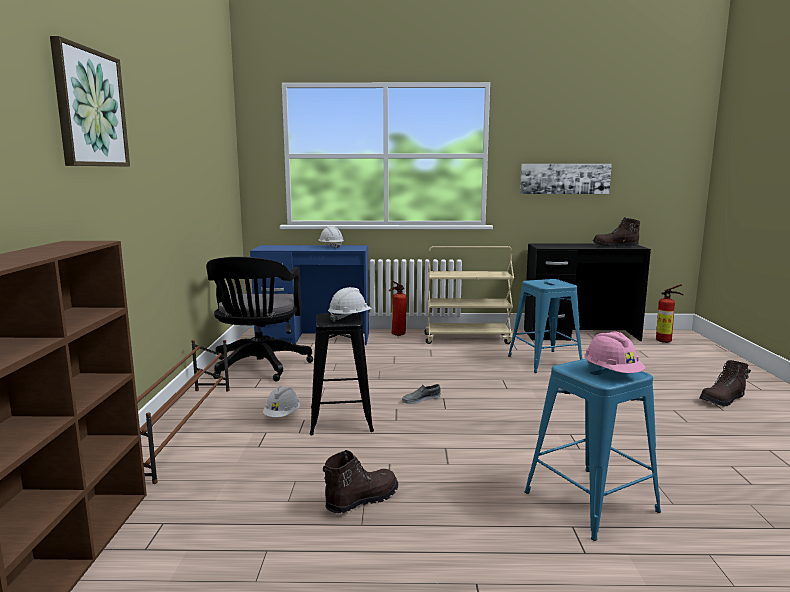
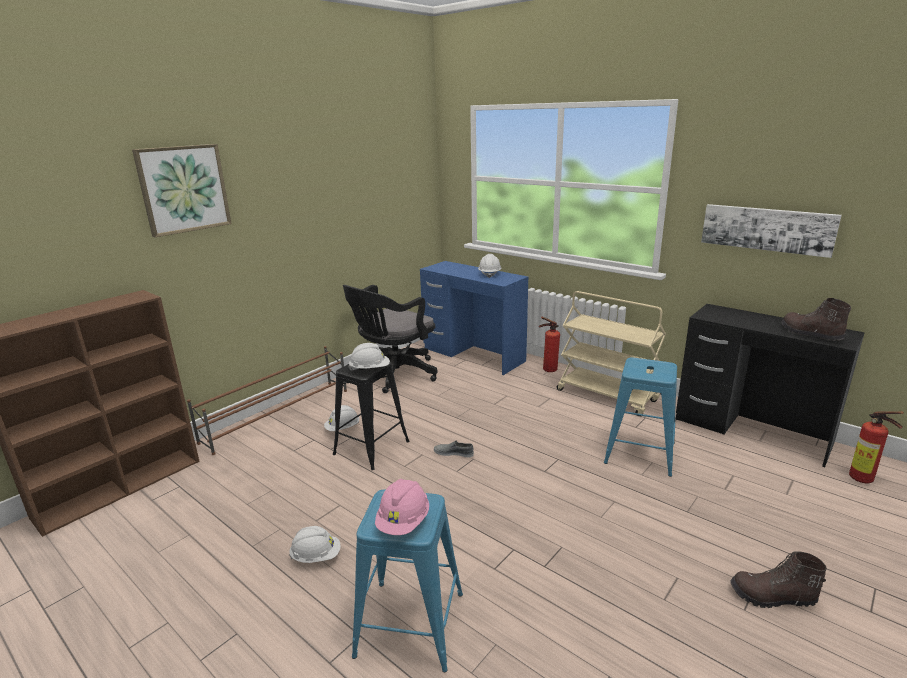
camera: 40 degrees right, 10 degrees up
(361, 500) = (280, 526): brown boot -> none
(439, 502) = (316, 556): none -> white hard hat

